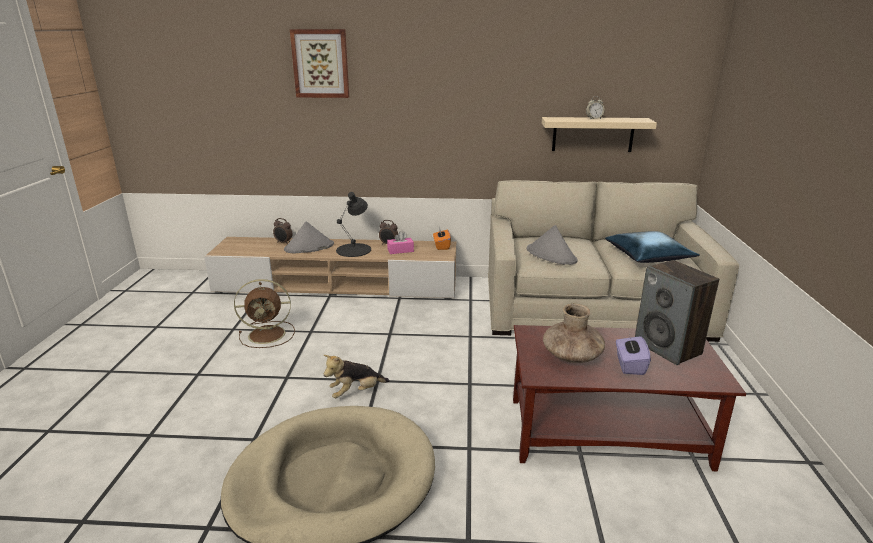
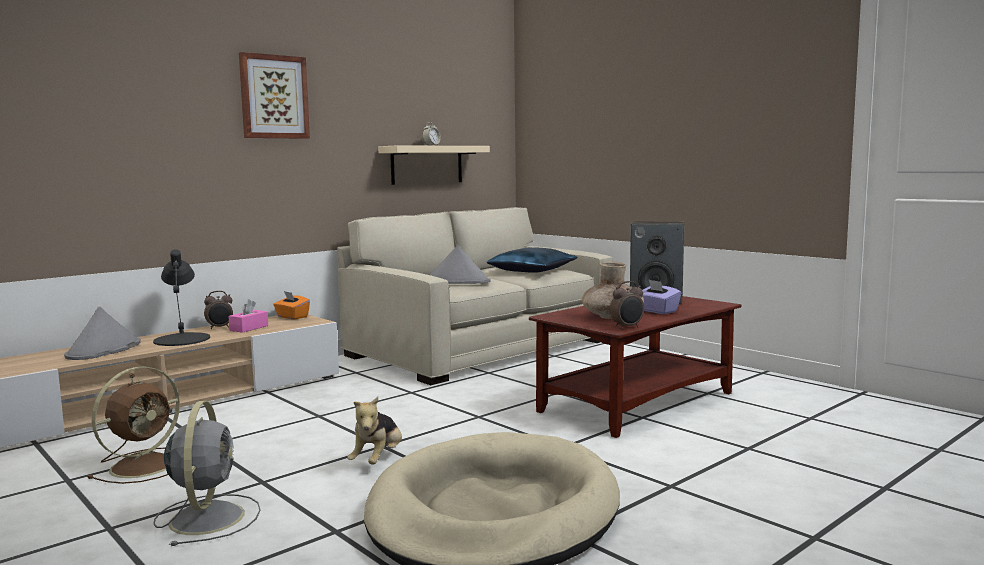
camera: 45 degrees left, 15 degrees down
(232, 390) = (208, 517): none -> grey fan
(283, 242) = (45, 355): alarm clock -> alarm clock (627, 327)
(320, 63) = (98, 71): picture -> picture (273, 97)

